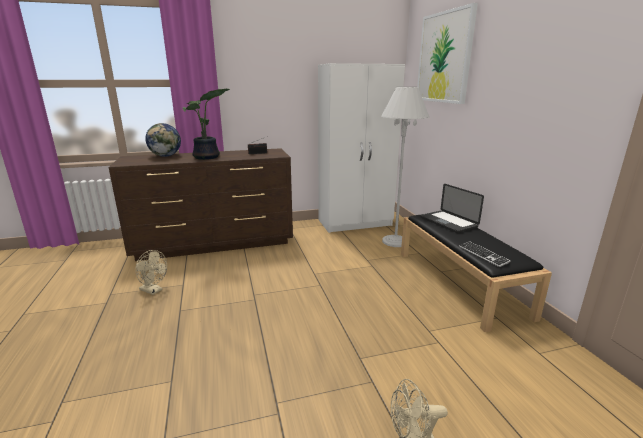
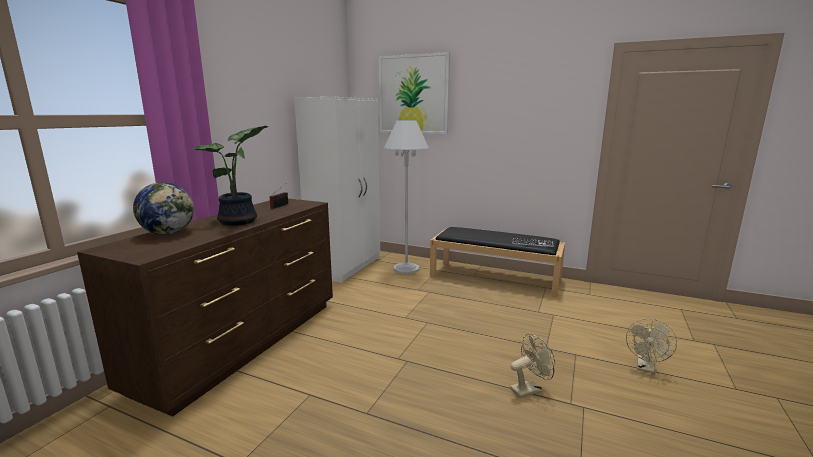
camera: 50 degrees left, 5 degrees down
(153, 290) = (290, 421): beige fan -> beige fan (529, 389)
(448, 222) = (470, 232): laptop -> none

